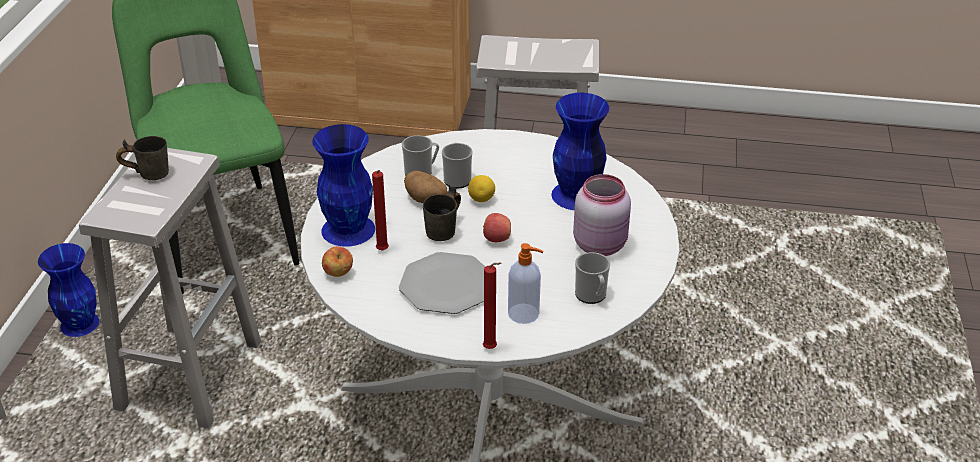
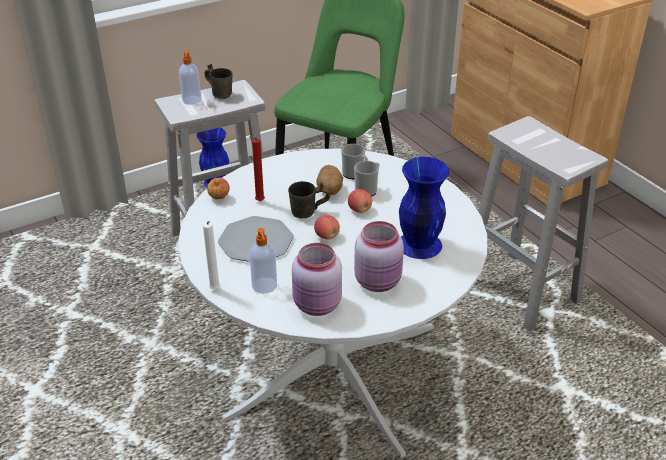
camera: 50 degrees right, 0 degrees up
(129, 199) = (191, 100): none -> soap dispenser
(349, 229) = (264, 180): blue vase -> none
(481, 199) = (359, 210): lemon -> apple
(491, 349) = (215, 290): red candle -> white candle
(592, 296) = (317, 305): mug -> pink jar

